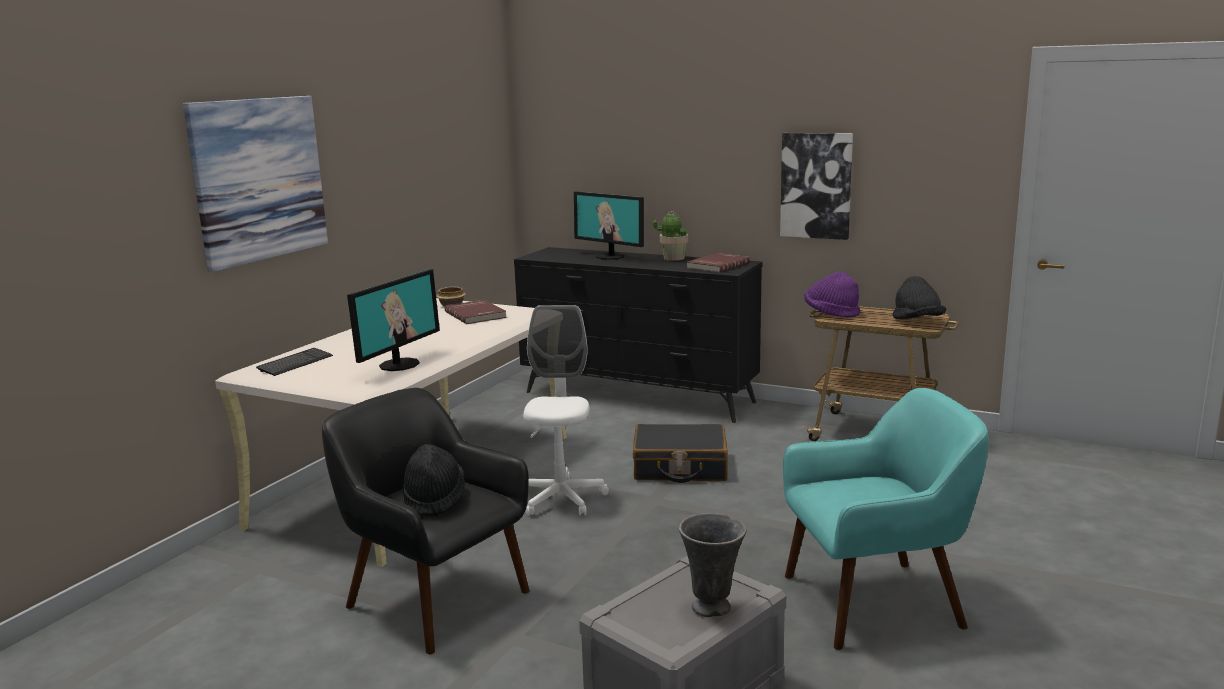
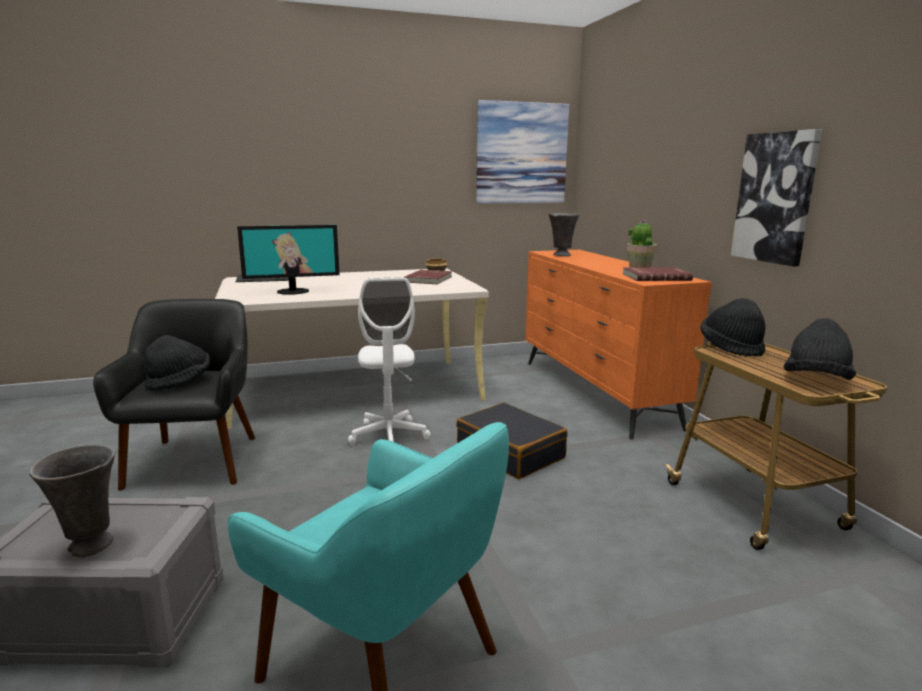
camera: 45 degrees right, 0 degrees up
(259, 179) = (281, 152): picture -> picture (521, 153)
(561, 499) = (389, 437): white office chair -> white office chair turned 120 degrees clockwise
(565, 258) = (561, 255): none -> grey vase
(610, 256) = (596, 259): monitor -> none
(638, 397) = (595, 393): black dresser -> orange dresser
(831, 313) = (731, 348): purple hat -> black hat

